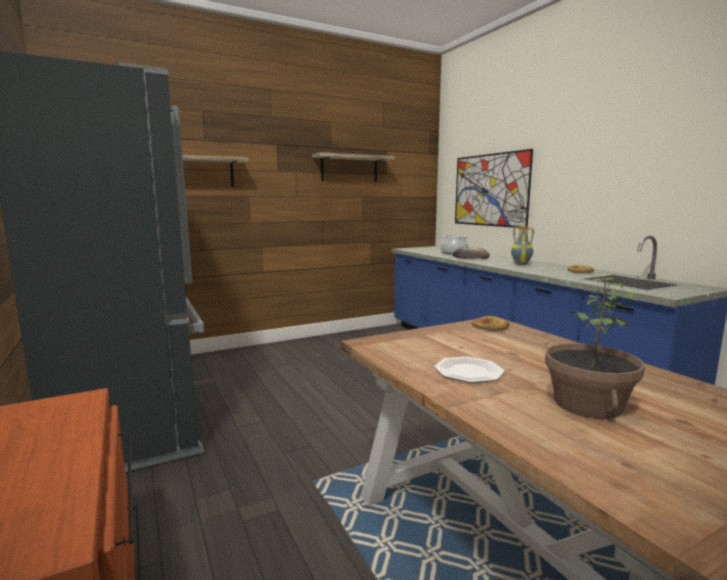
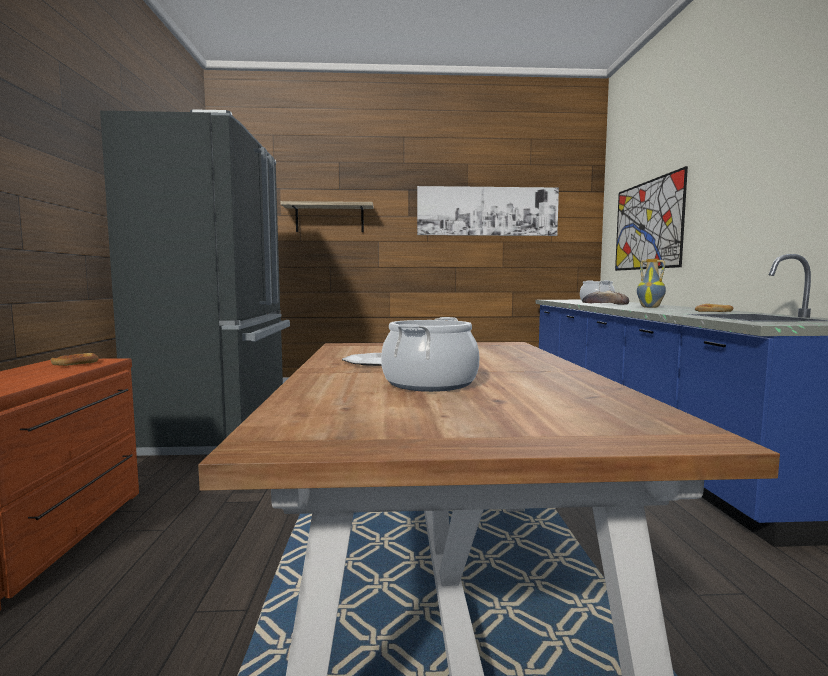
camera: 25 degrees right, 5 degrees down
(349, 168) = (487, 211): shelf -> picture
(490, 327) = (495, 346): bread -> bread (75, 363)
(586, 404) = (429, 383): potted plant -> cooking pot

